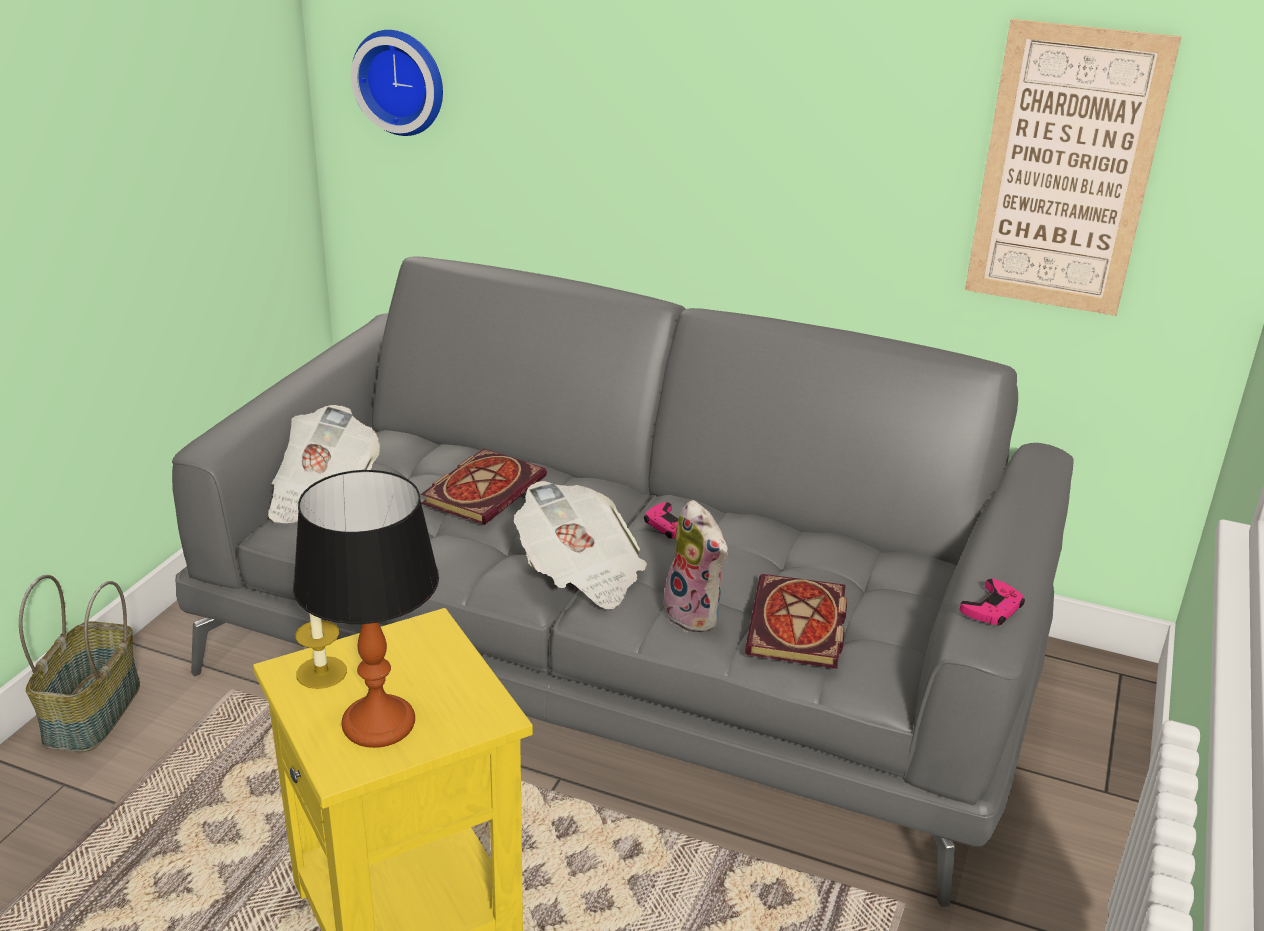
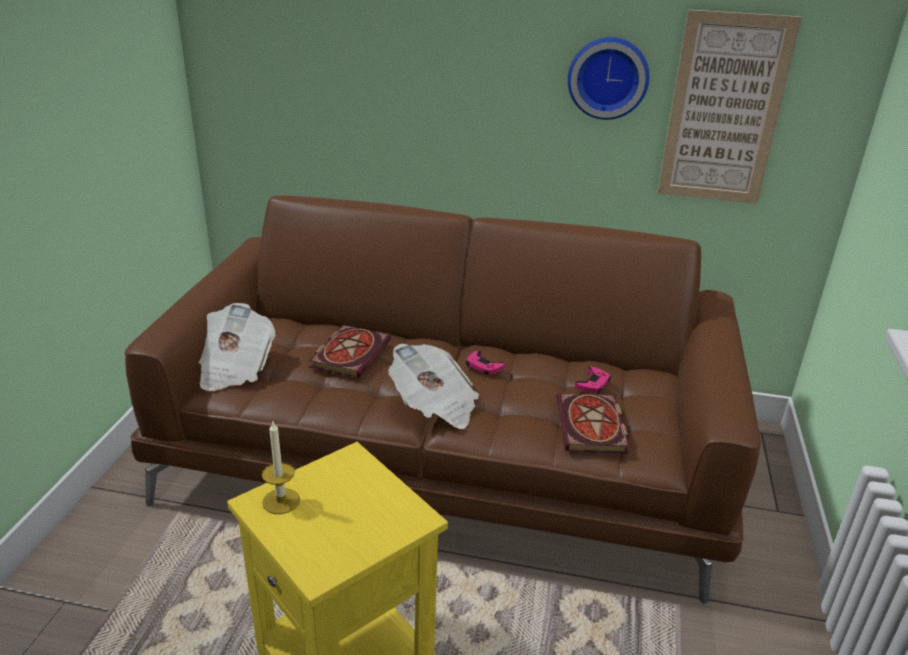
camera: 10 degrees left, 0 degrees up
(94, 713) = (77, 544): basket -> none
(379, 723) = (335, 535): table lamp -> none
(401, 81) = (256, 73): wall clock -> wall clock (608, 77)
(624, 657) = (449, 457): grey sofa -> brown sofa
(696, 615) = (521, 426): plush toy -> none
(992, 608) = (729, 402): pink game controller -> pink game controller (593, 383)

